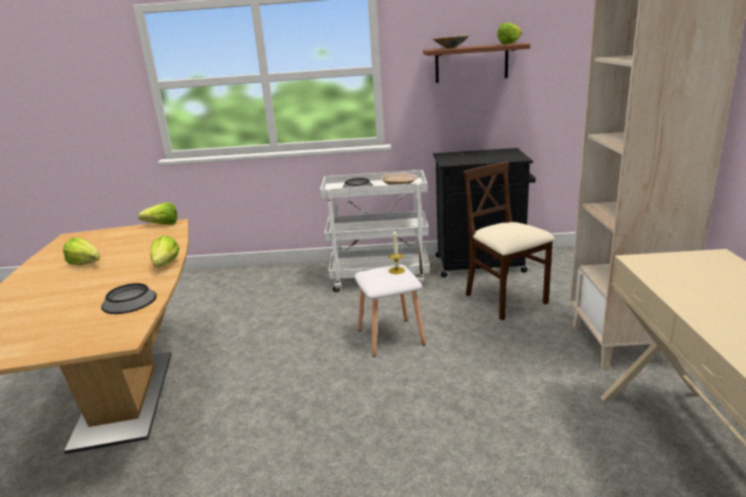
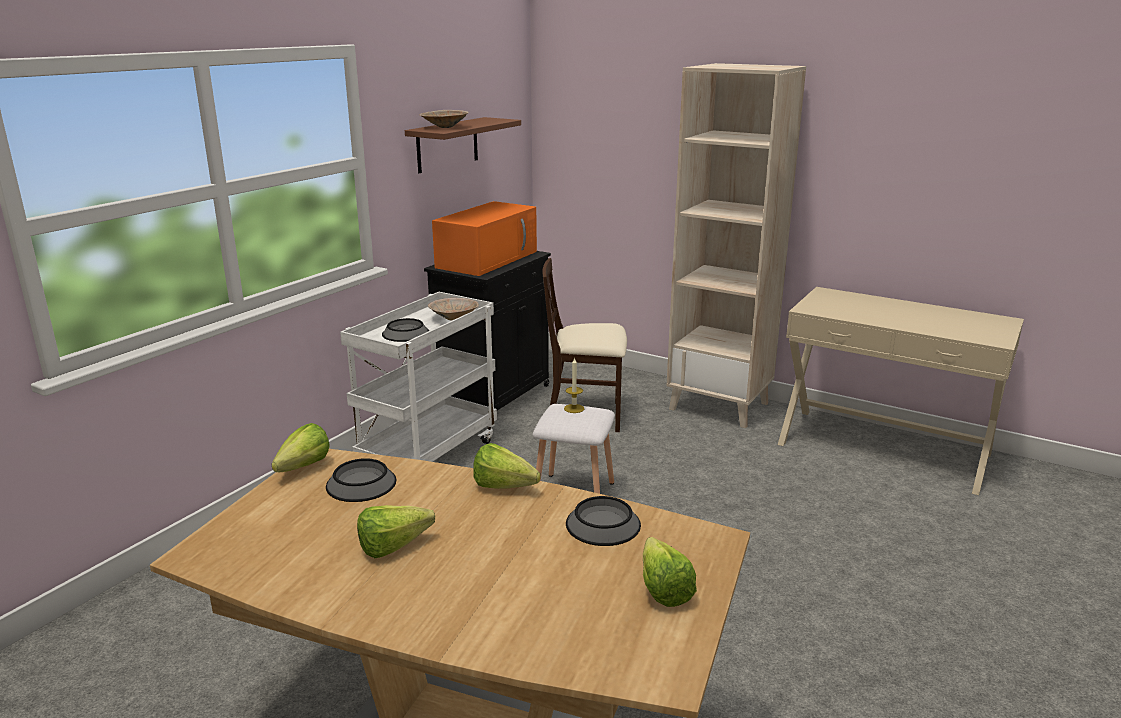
camera: 60 degrees left, 0 degrees up
(151, 238) = (361, 483): none -> bowl
(481, 155) = (488, 259): none -> orange microwave
(512, 43) = (487, 119): lettuce -> lettuce (663, 586)

